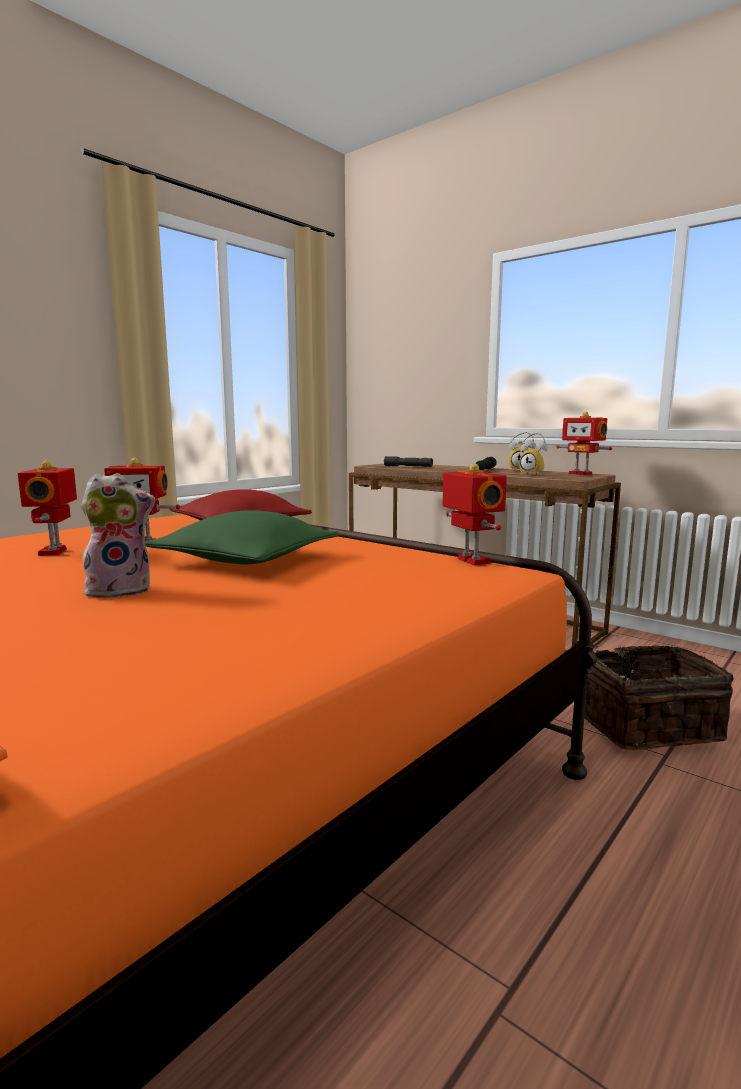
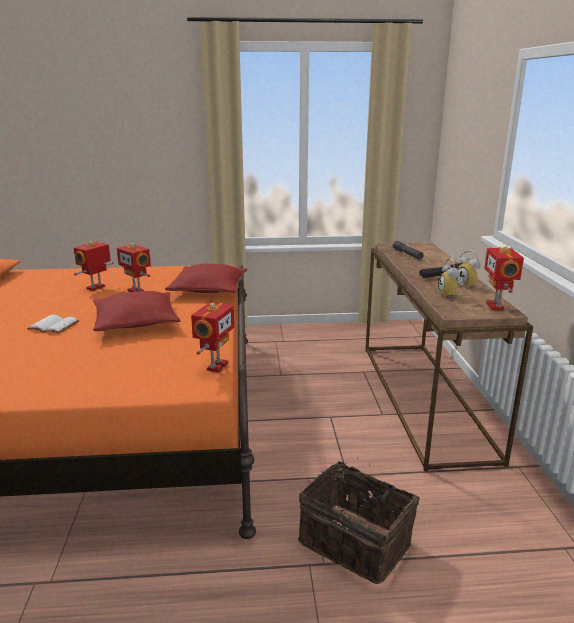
camera: 45 degrees right, 10 degrees up
(121, 590) = (52, 326): plush toy -> white book
(245, 560) = (136, 322): green pillow -> red pillow

